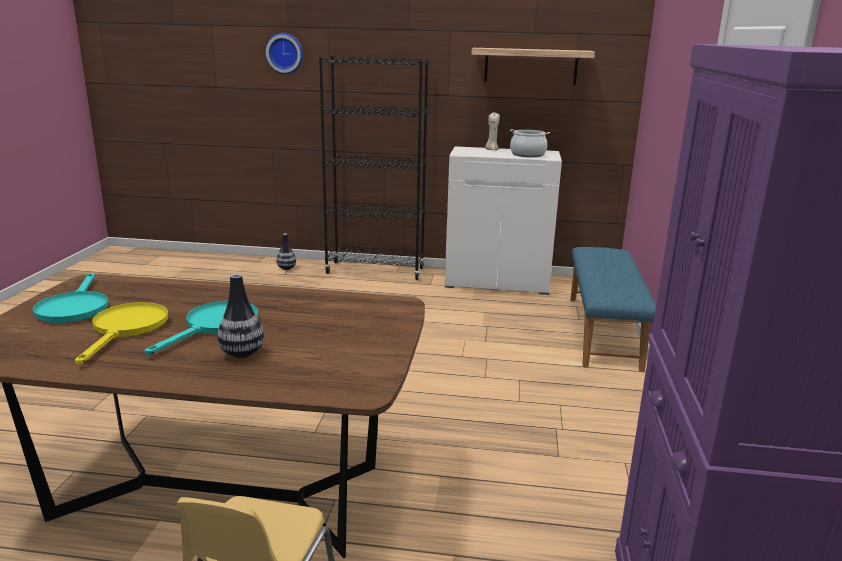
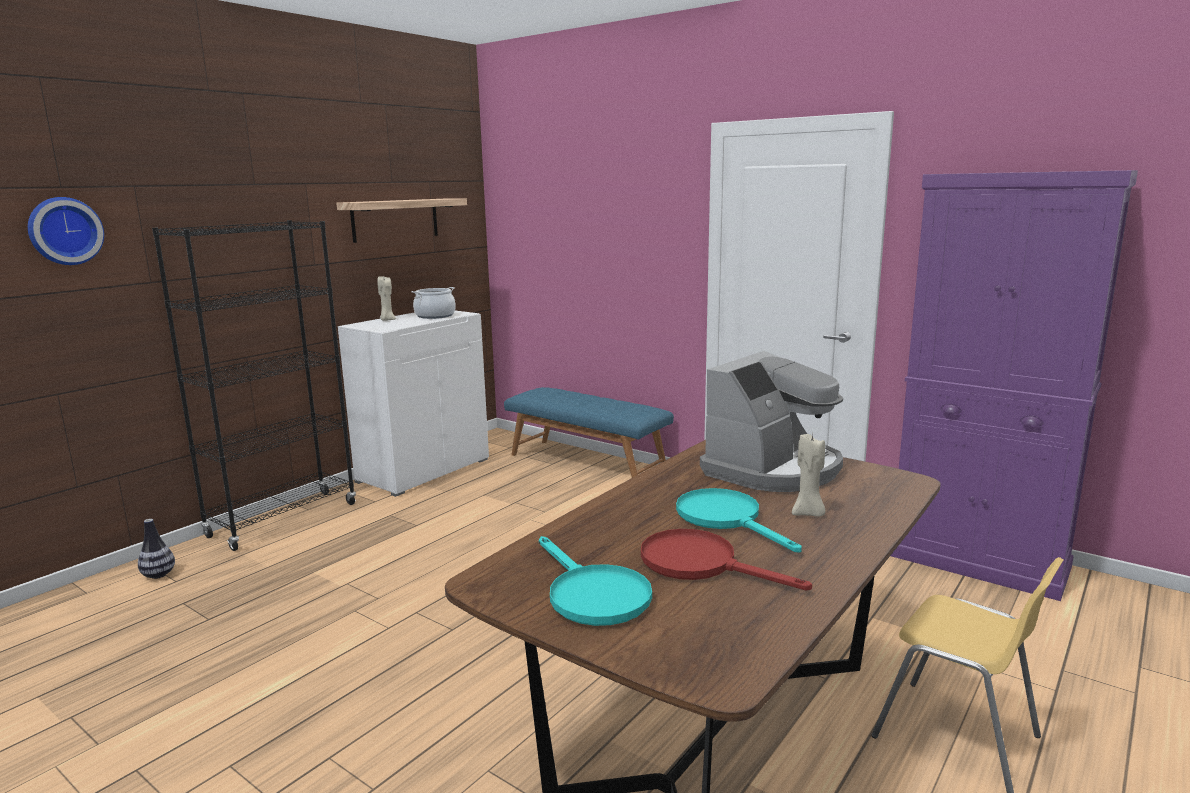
camera: 60 degrees left, 5 degrees down
(74, 307) = (592, 594): turquoise frying pan -> turquoise frying pan turned 45 degrees clockwise
(126, 329) = (701, 564): yellow frying pan -> red frying pan
(242, 354) = (808, 513): vase -> beige candle
(344, 329) = (773, 469): none -> coffee machine

